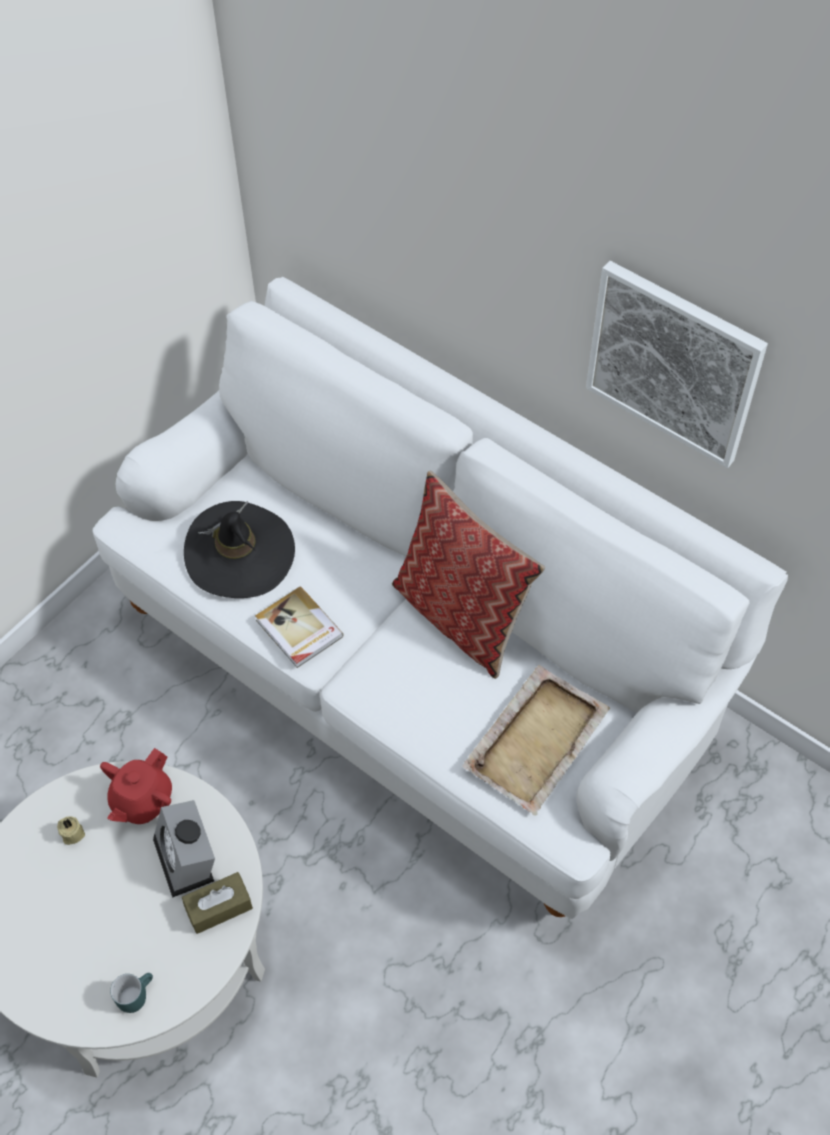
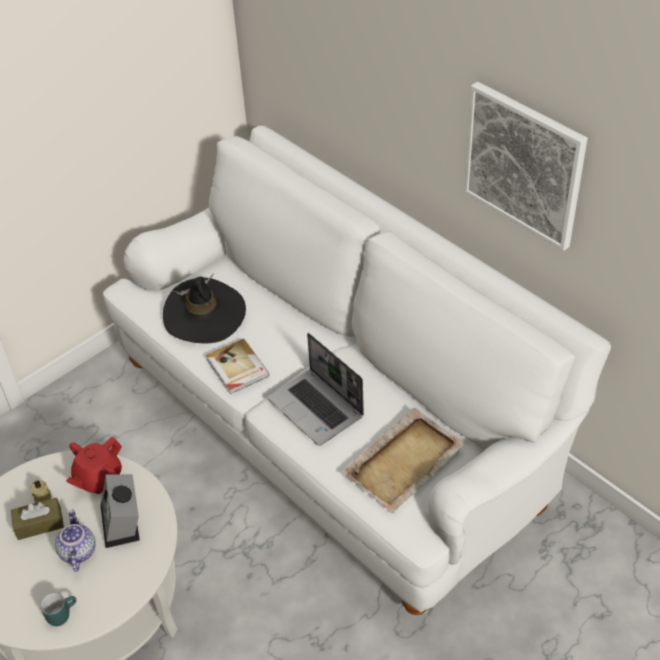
camera: 10 degrees right, 10 degrees down
(136, 907) = (77, 551): none -> teapot
(219, 907) = (139, 559): brown tissue box -> brown tissue box (39, 524)
(414, 677) = (317, 408): none -> laptop
(461, 616) = (362, 371): pillow -> none

